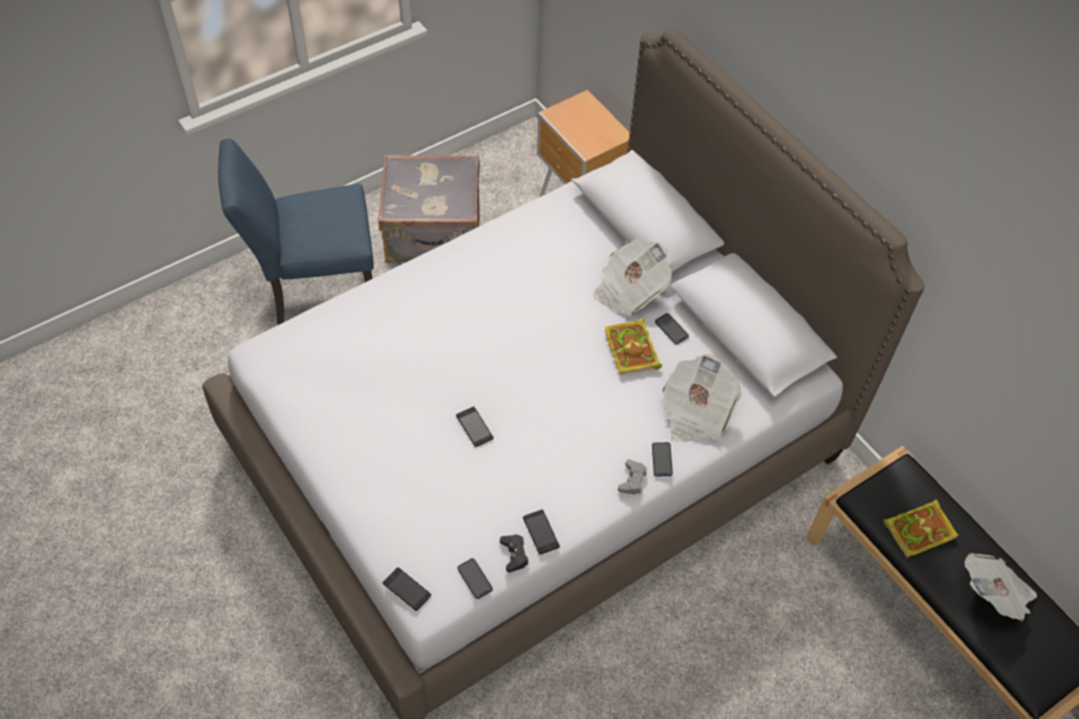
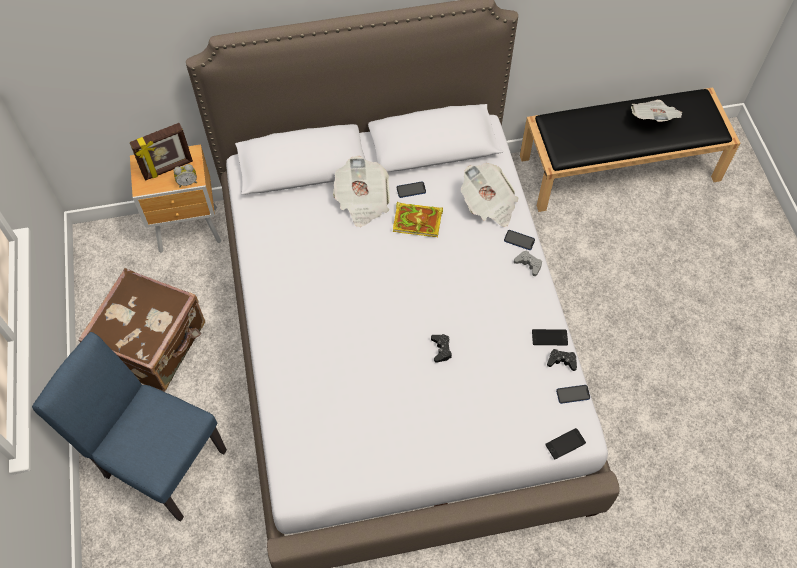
camera: 65 degrees left, 5 degrees up
(314, 287) = (157, 459): blue chair -> blue chair turned 105 degrees clockwise
(433, 235) = (154, 345): grey suitcase -> brown suitcase
(474, 427) = (441, 349): phone -> black game controller
(581, 145) = (187, 182): none -> alarm clock
(588, 124) = (168, 169): none -> picture frame
(920, 529) = (595, 134): book -> none

